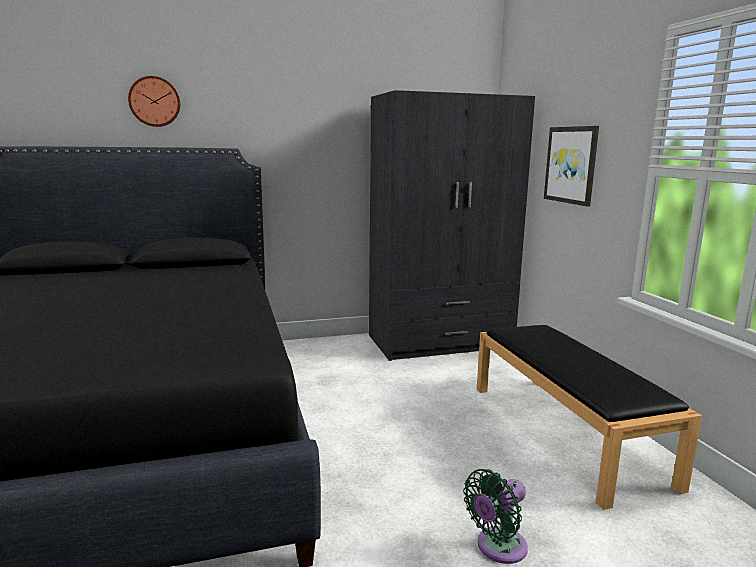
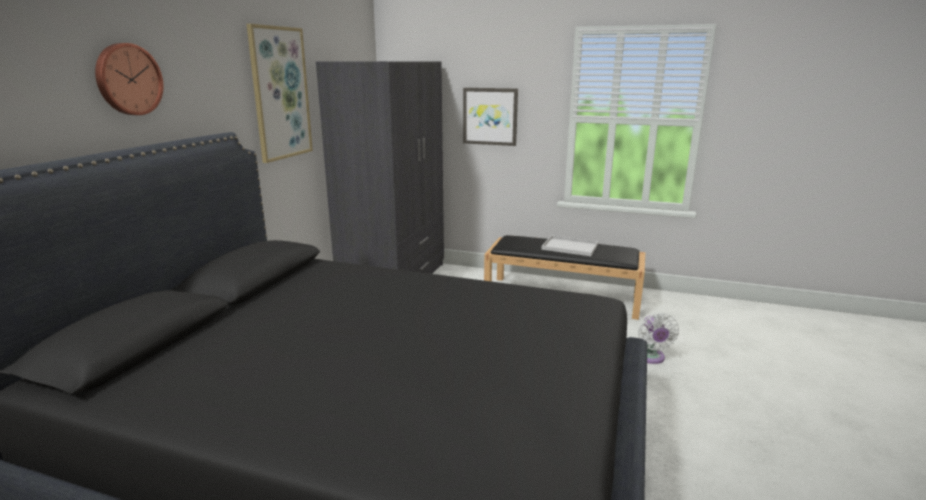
camera: 55 degrees left, 5 degrees up
(320, 124) = (280, 93): none -> picture
(498, 548) = (650, 358): green fan -> white fan
(576, 359) = (568, 247): none -> white tray

